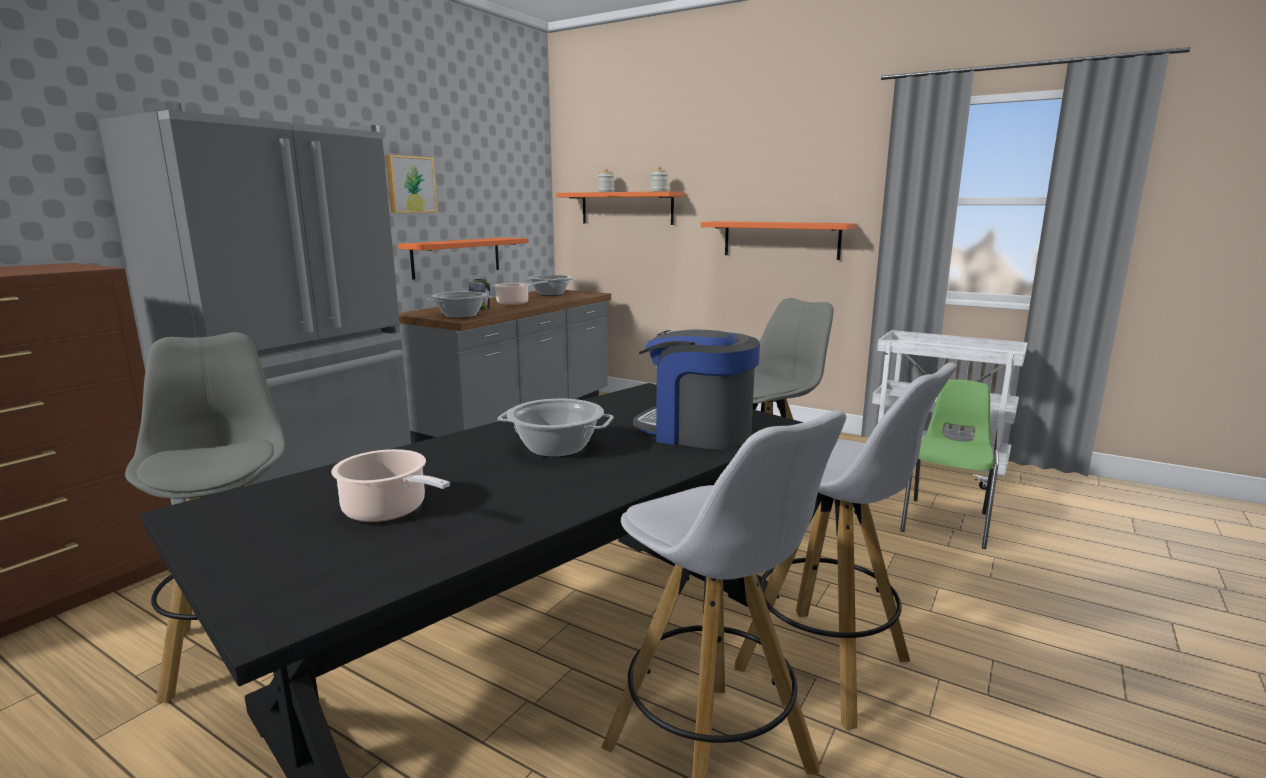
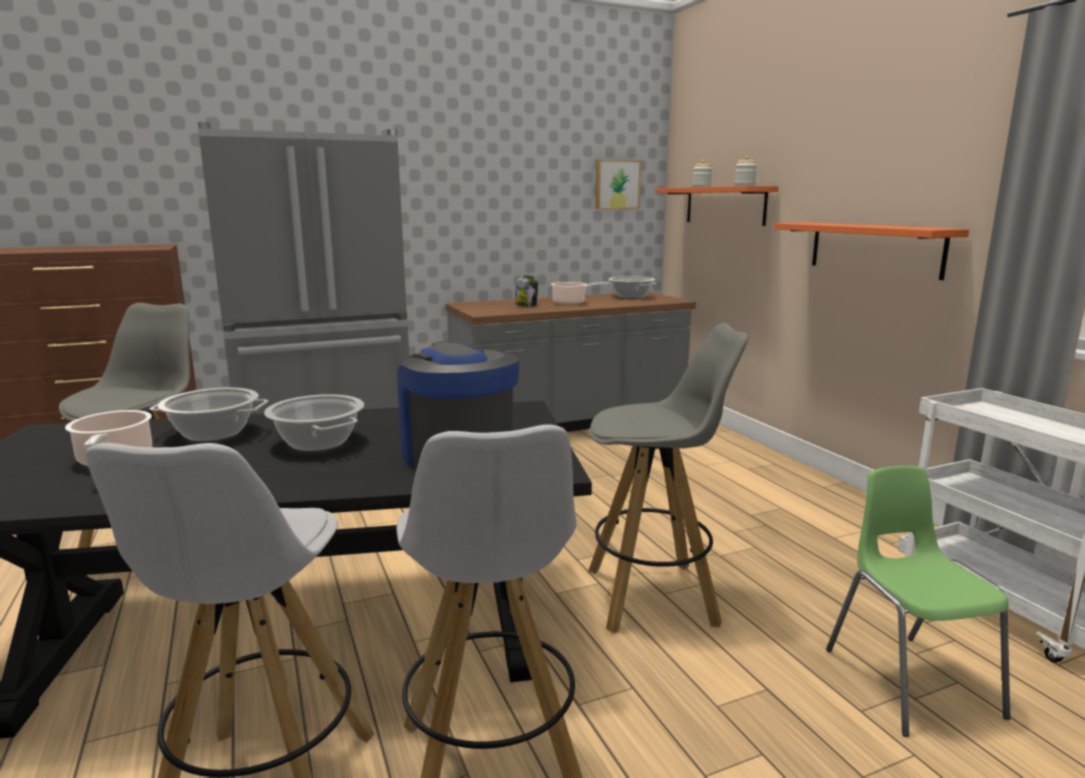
camera: 35 degrees right, 0 degrees up
(410, 184) = (481, 182): picture -> picture (616, 184)
(457, 257) = (531, 253): orange shelf -> none
(460, 316) = (491, 310): cooking pot -> cooking pot (213, 434)
(946, 522) = (909, 681): green chair -> green chair turned 75 degrees counterclockwise

